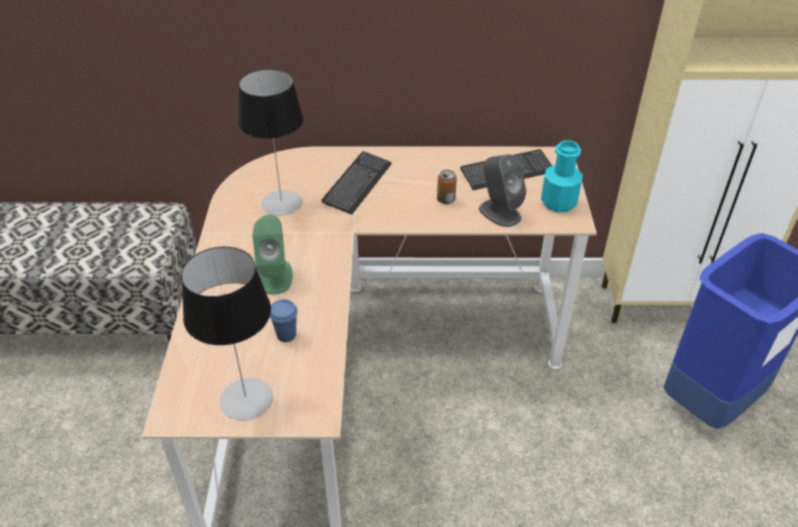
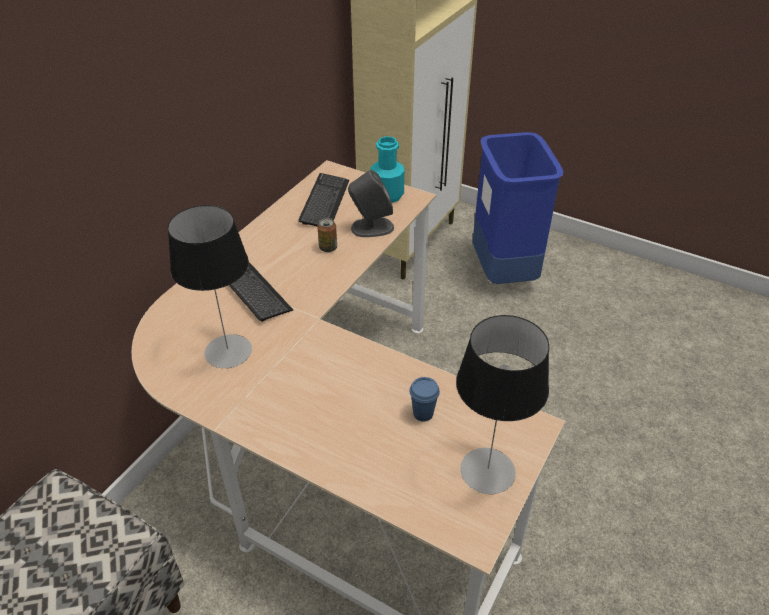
camera: 60 degrees left, 0 degrees up
(275, 276) = (335, 394): green speaker -> none

